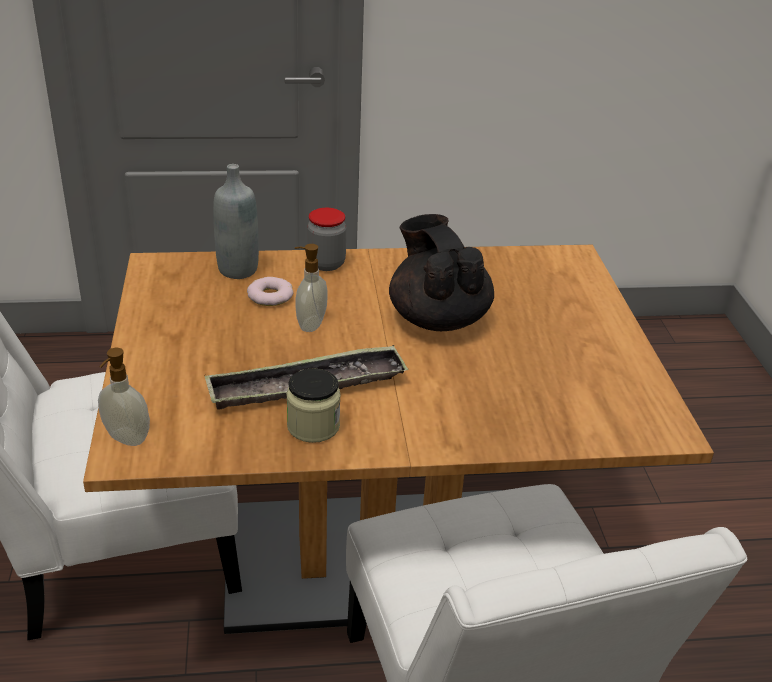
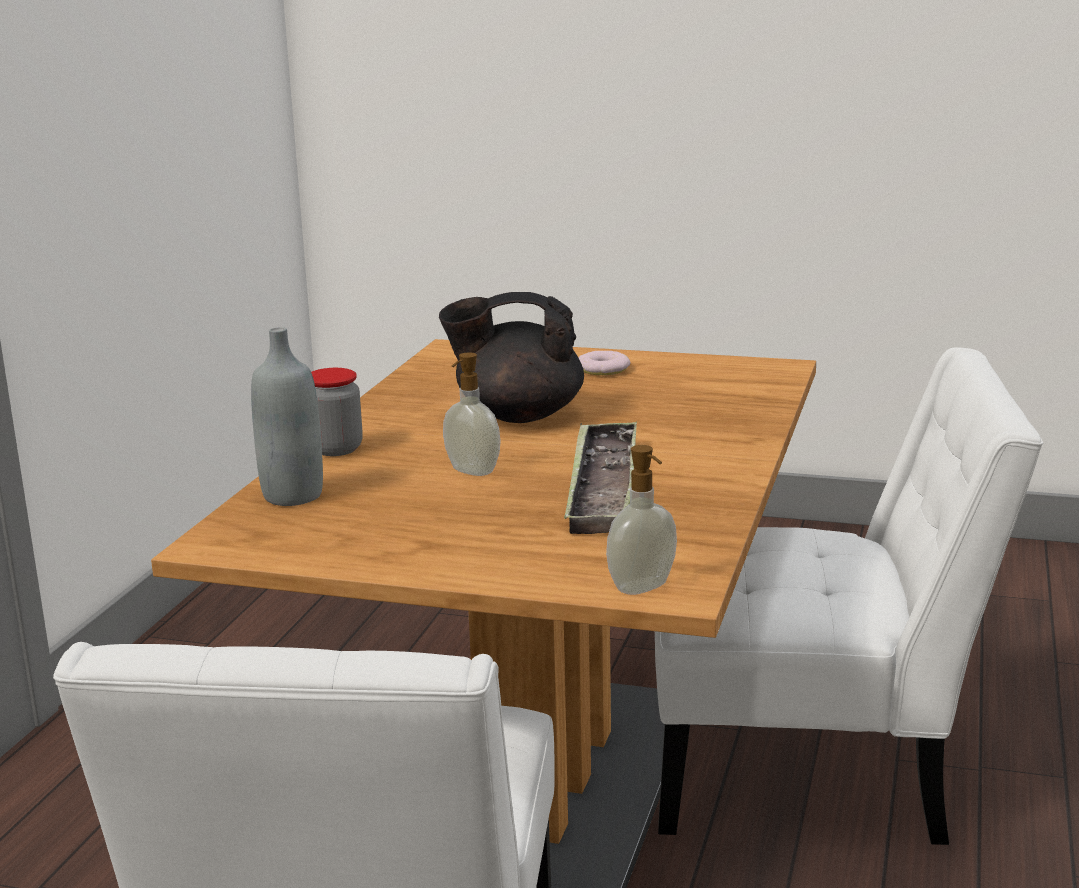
camera: 65 degrees left, 15 degrees down
(270, 296) = (382, 485): donut -> donut (602, 369)
(313, 426) = (683, 492): jar -> none

